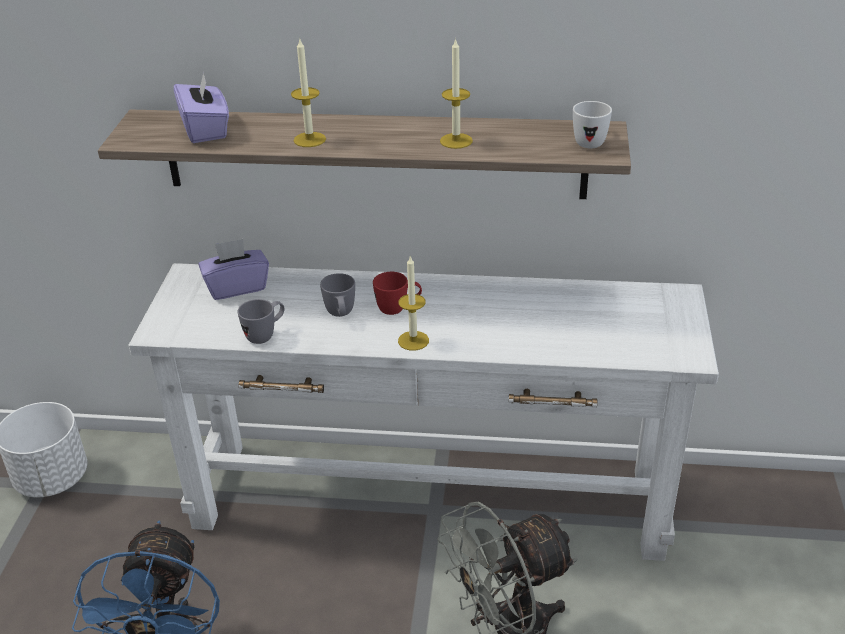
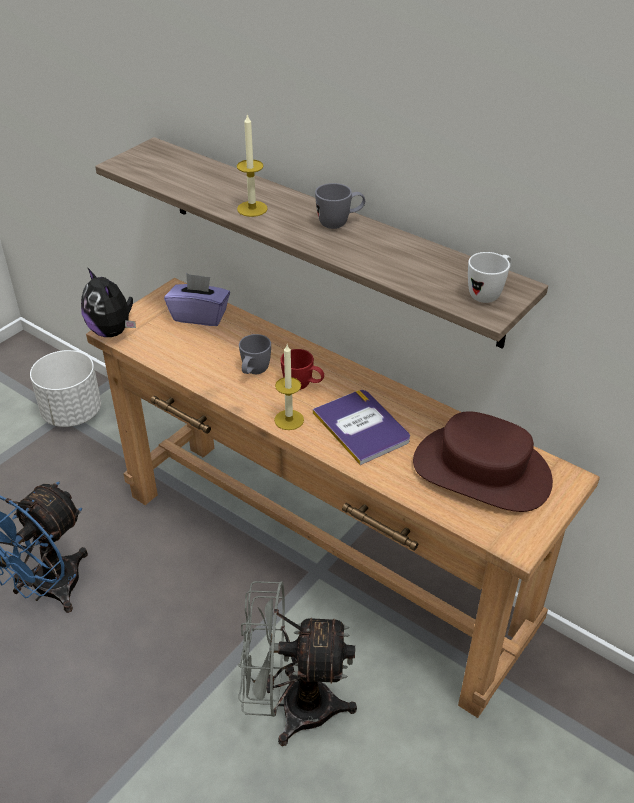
camera: 30 degrees right, 5 degrees up
(157, 332) = (112, 331): none -> plush toy
(205, 129) = (186, 173): purple tissue box -> none
(265, 335) = (183, 366): grey mug -> grey mug (339, 223)
(429, 500) = (319, 560): white console table -> brown console table
(456, 141) = (368, 251): candle -> none
(483, 321) = (361, 427): none -> book
(613, 315) = (482, 471): none -> brown hat

